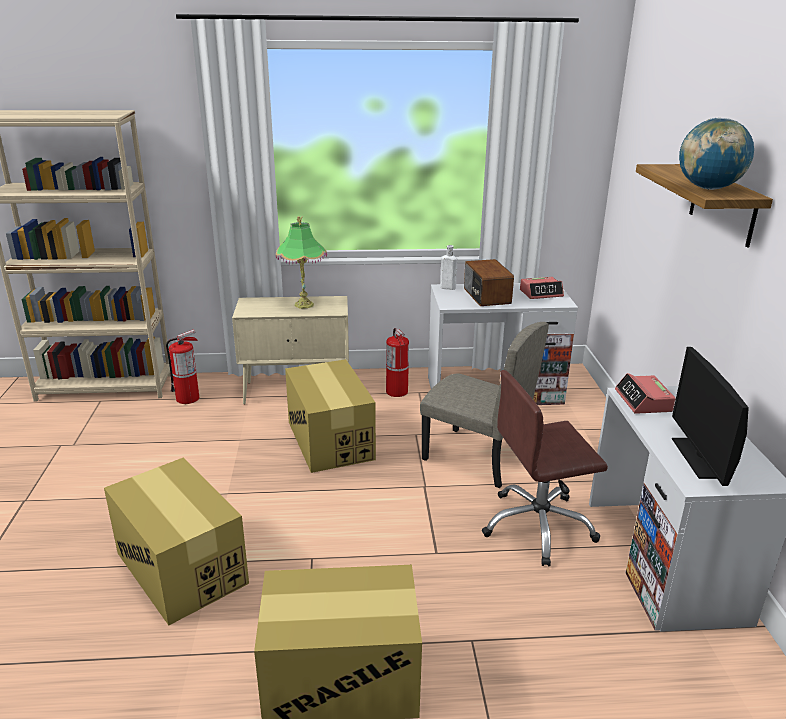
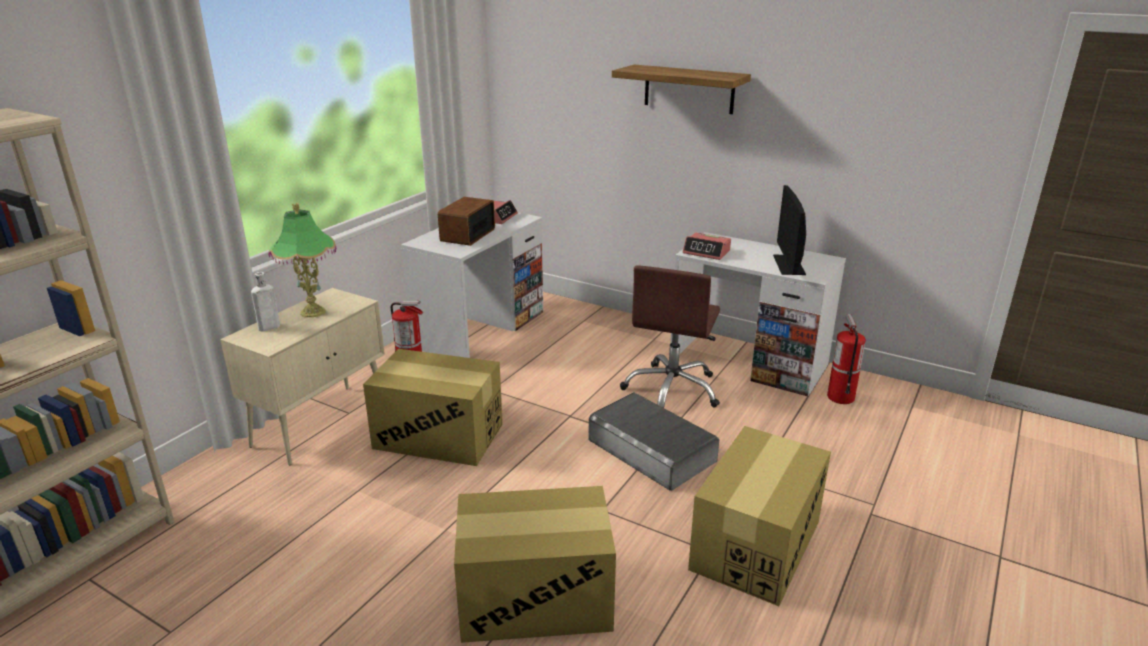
camera: 55 degrees left, 0 degrees up
(188, 398) = (211, 501): fire extinguisher -> fire extinguisher (840, 397)
(424, 552) = (651, 450): none -> grey storage box
(446, 287) = (421, 241): white bottle -> white bottle (267, 328)
(475, 457) = (560, 377): beige chair -> none
(486, 296) = (467, 235): radio -> radio turned 90 degrees clockwise
(700, 457) = (789, 265): monitor -> monitor turned 60 degrees clockwise
(708, 188) = (708, 75): globe -> none

